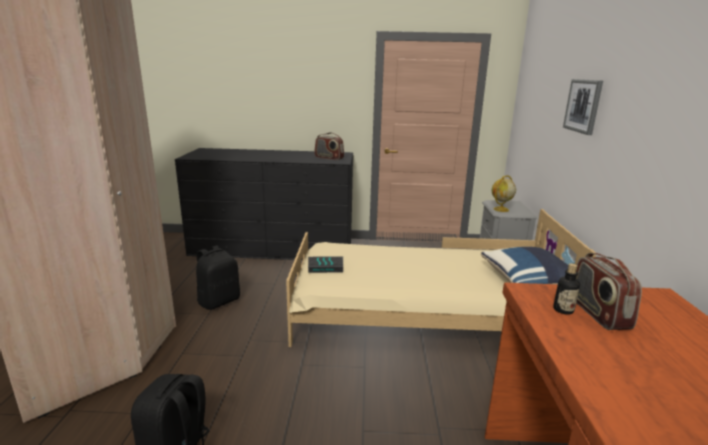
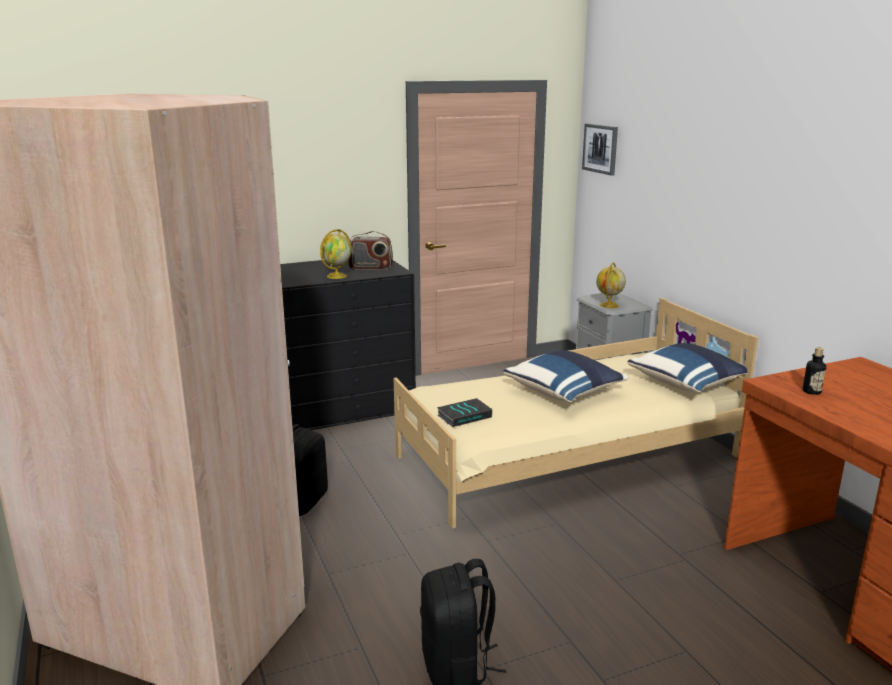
camera: 25 degrees left, 0 degrees up
(300, 159) = (337, 276): none -> globe
(417, 267) = (565, 393): none -> blue pillow
(583, 106) = (709, 179): picture -> picture (600, 148)
(597, 313) = (836, 388): radio -> none

